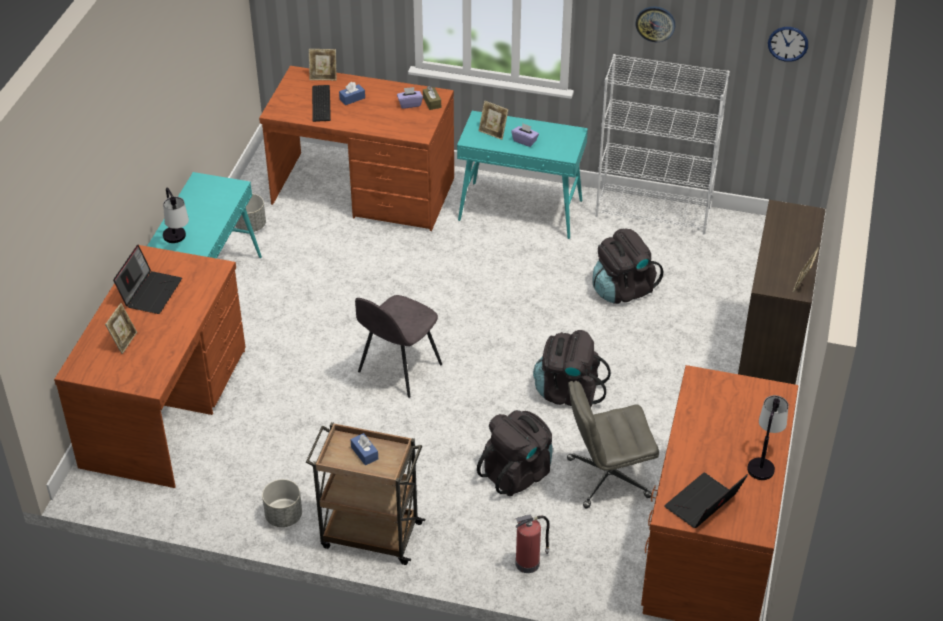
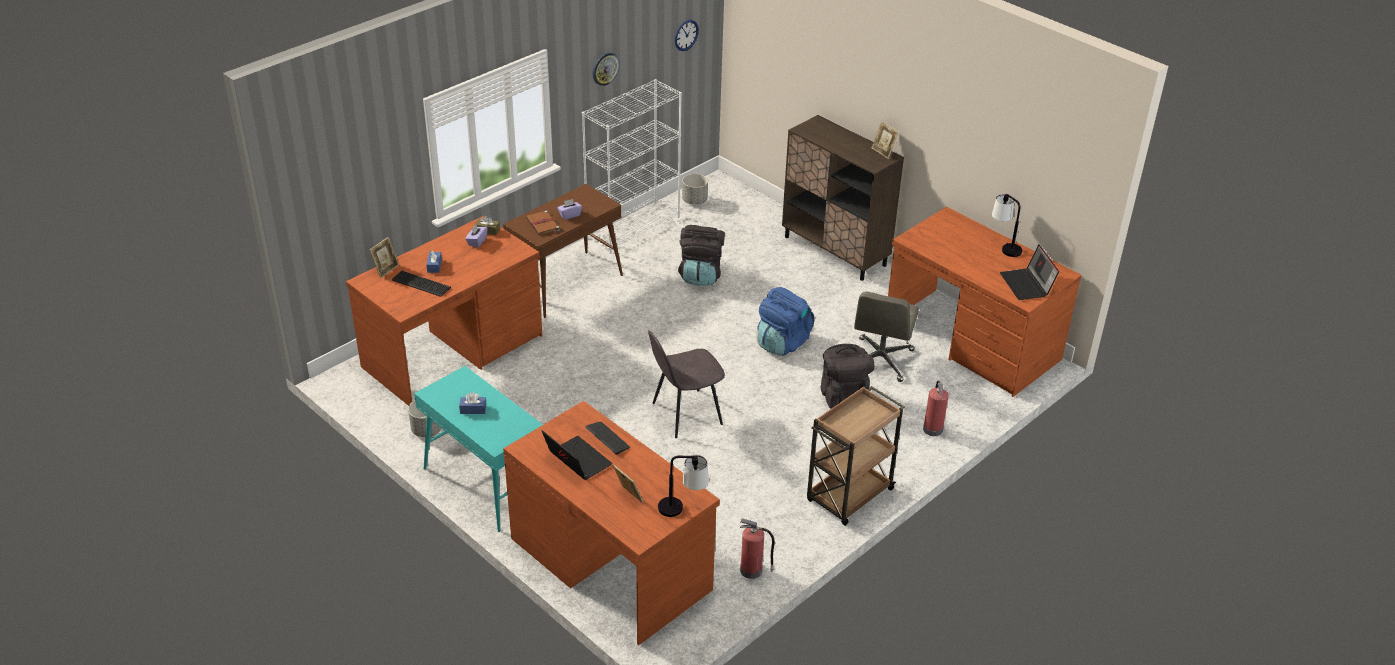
camera: 60 degrees left, 5 degrees down
(178, 242) = (504, 433): table lamp -> table lamp (682, 508)
(193, 297) = (608, 438): none -> keyboard
(217, 505) = (752, 570): none -> fire extinguisher
(283, 516) = (794, 536): grey planter -> grey planter (694, 201)
(364, 453) = (855, 418): blue tissue box -> blue tissue box (473, 409)
(398, 369) = (685, 414): grey chair -> grey chair turned 90 degrees clockwise
(493, 133) = (543, 225): picture frame -> brown book
(521, 210) = (566, 284): turquoise console table -> brown console table
(568, 392) = (782, 342): black backpack -> blue backpack

